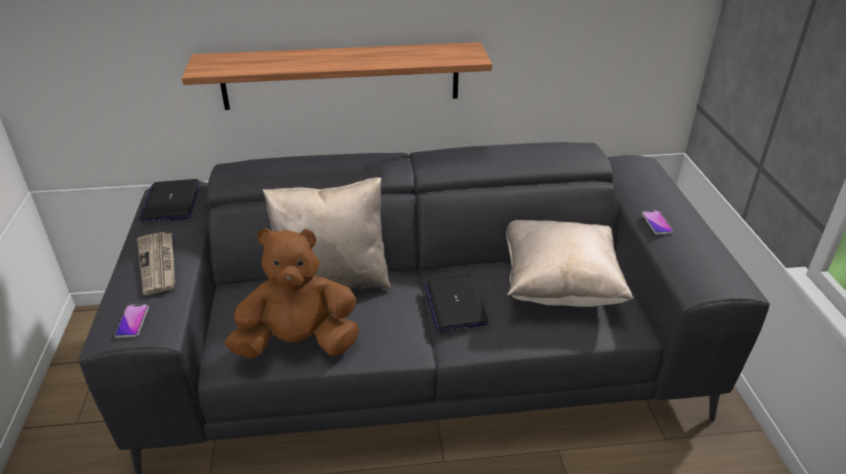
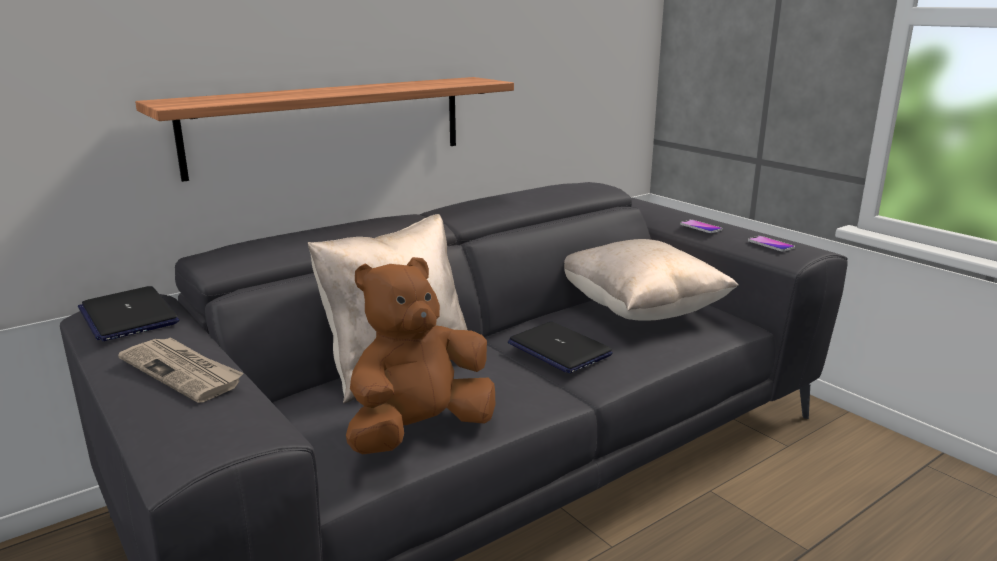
camera: 30 degrees left, 15 degrees down
(132, 321) = (211, 432): phone -> phone (770, 244)

